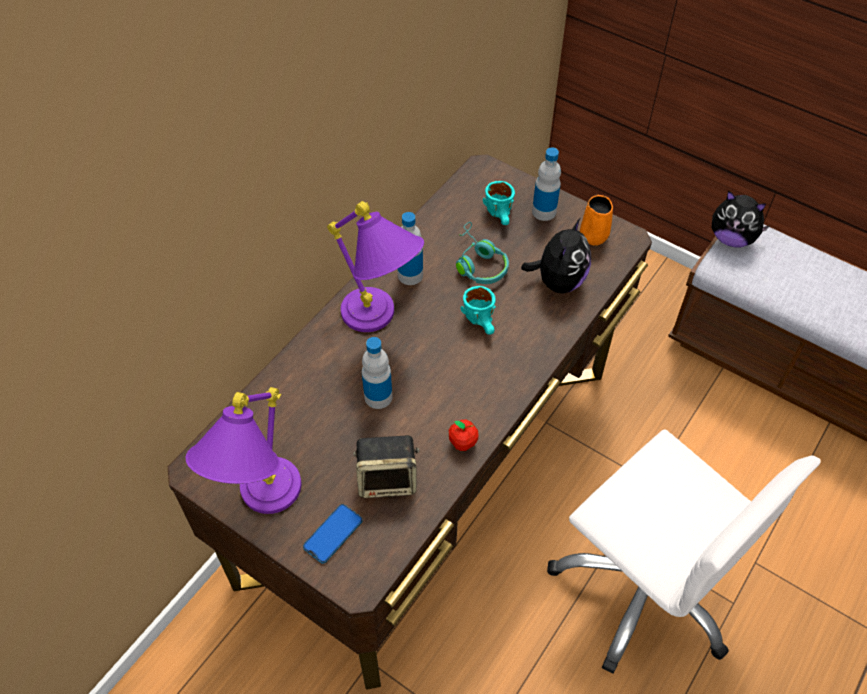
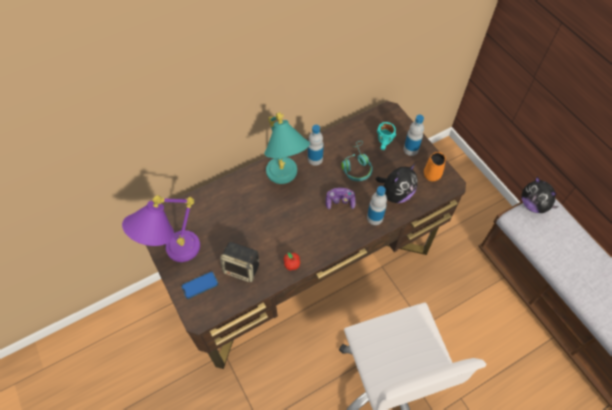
camera: 25 degrees right, 5 degrees up
(378, 397) = (261, 221): bottle -> bottle (375, 218)
(381, 322) = (285, 180): purple table lamp -> turquoise table lamp
(483, 322) = (340, 201): turquoise mug -> game controller

